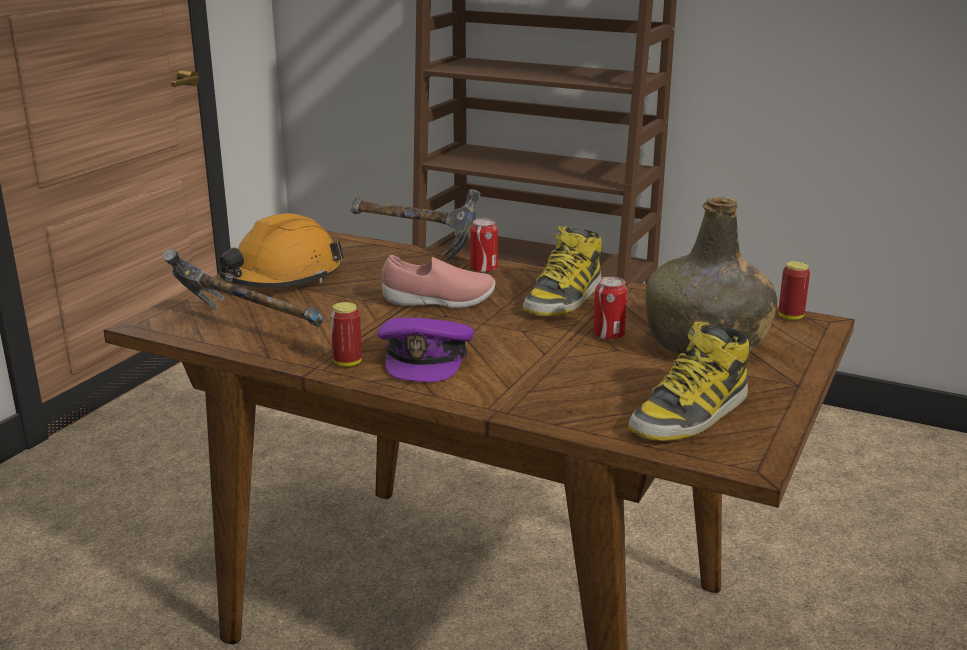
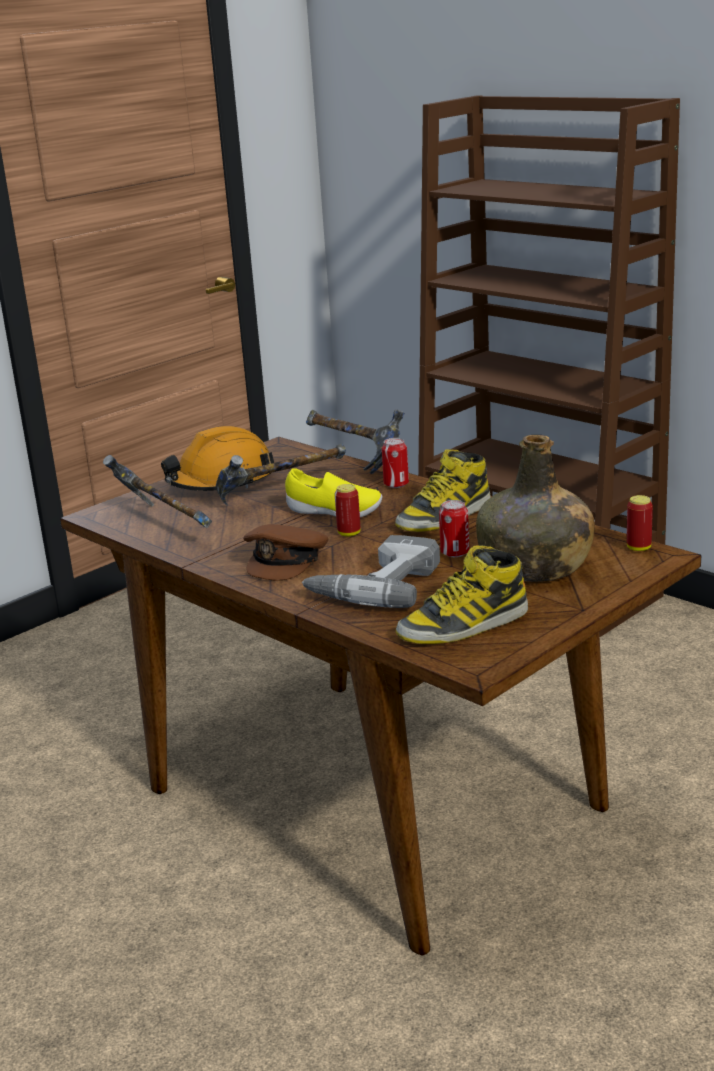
camera: 20 degrees right, 0 degrees up
(347, 363) = (222, 559): can -> can (349, 533)
(366, 288) = (282, 496): none -> hammer
(426, 358) = (287, 560): purple cap -> brown cap
(439, 302) = (334, 512): pink shoe -> yellow shoe
(551, 378) = (375, 585): none -> power drill

